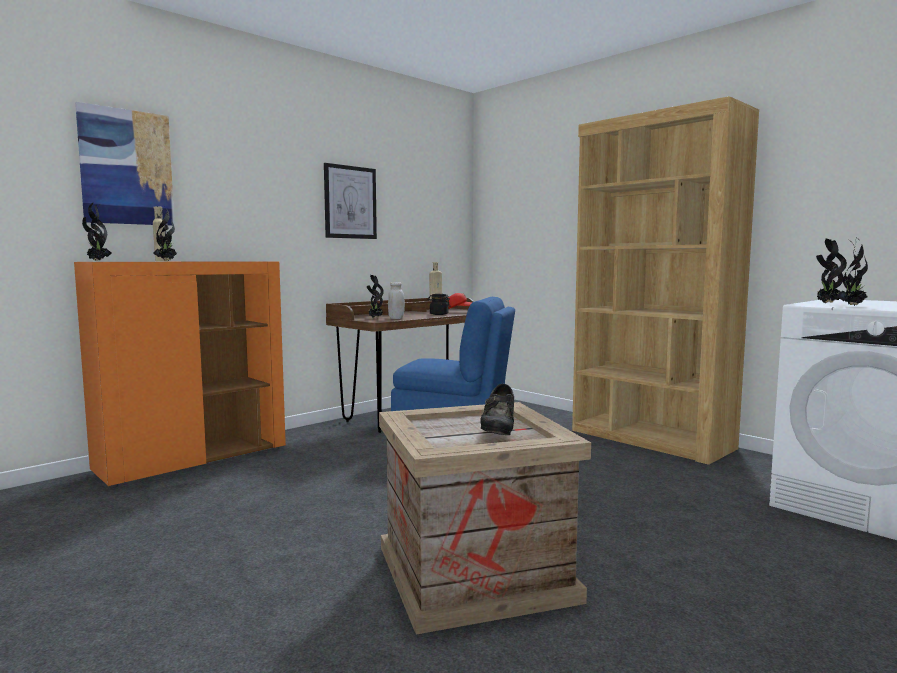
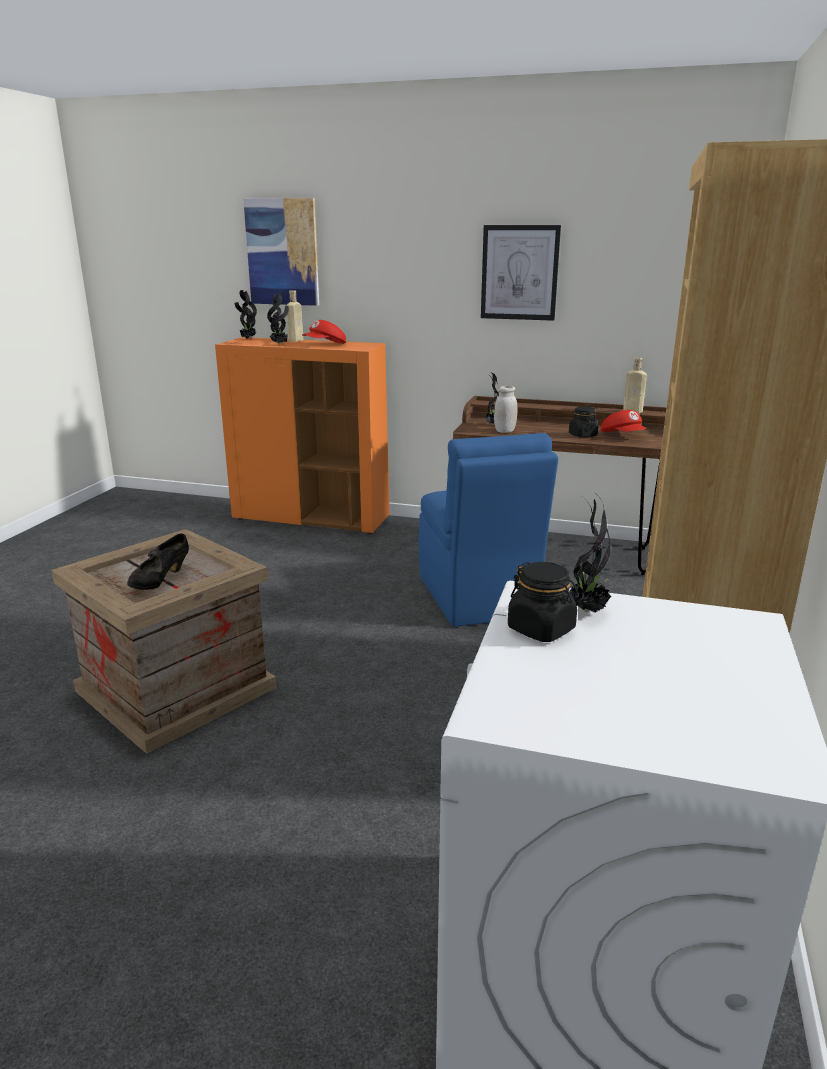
camera: 60 degrees right, 15 degrees up
(215, 261) = (325, 345): none -> red cap
(498, 432) = (161, 581): black shoe -> black shoe turned 45 degrees counterclockwise
(852, 306) = (541, 629): potted plant -> black jar

